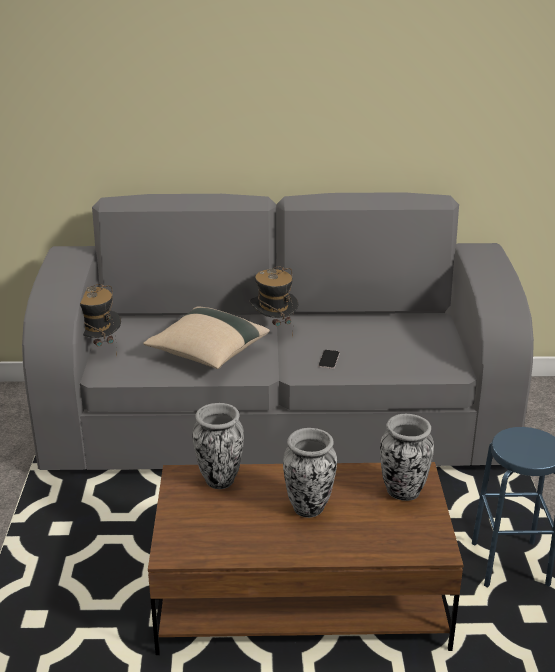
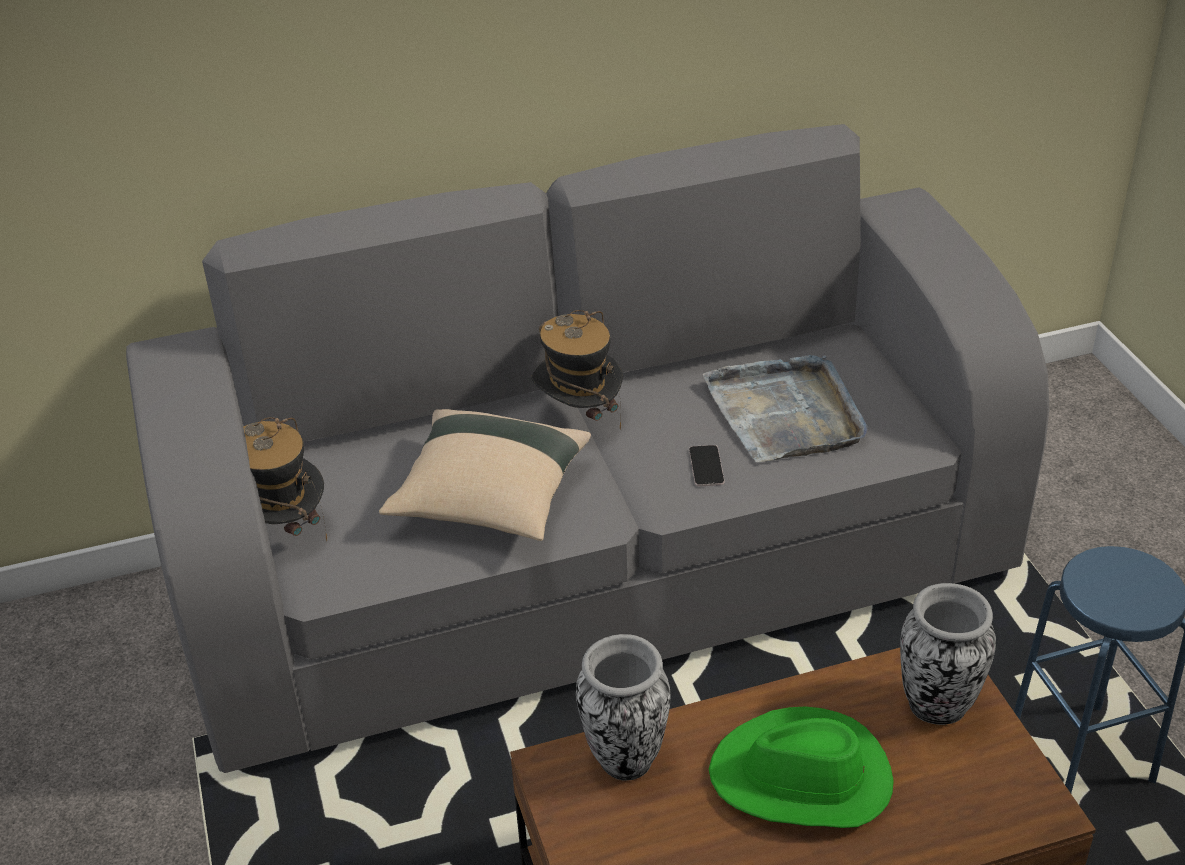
camera: 15 degrees left, 10 degrees up
(309, 507) = (802, 779): vase -> green hat
(386, 344) = (786, 413): none -> grey tray

